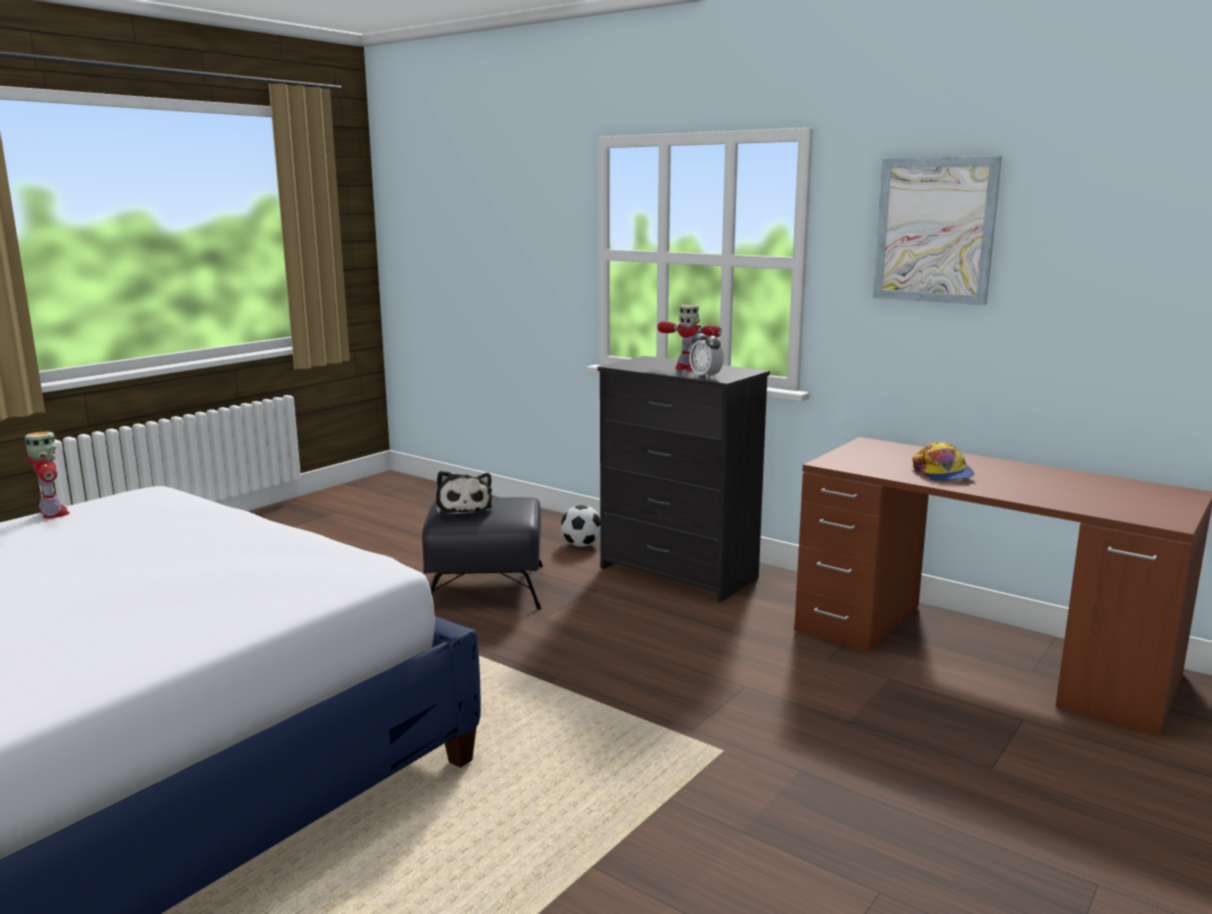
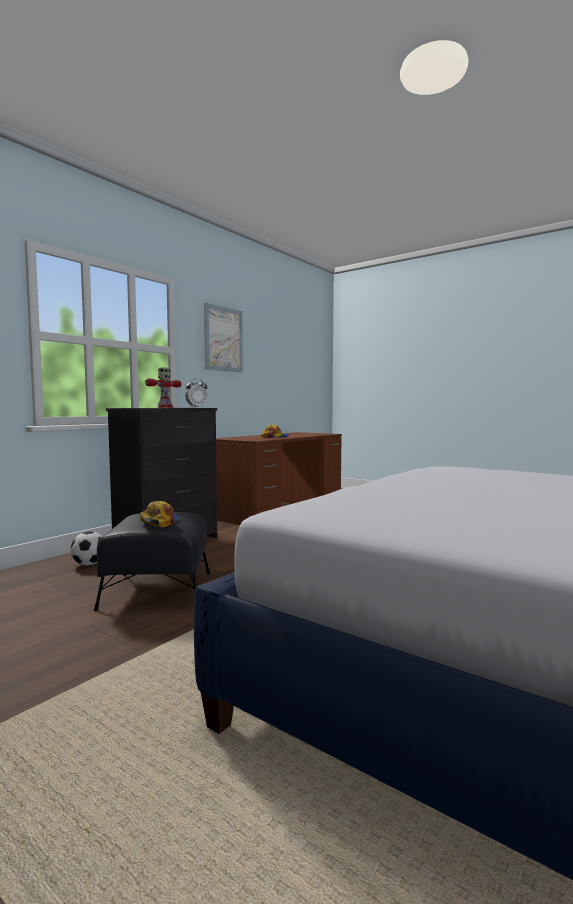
camera: 90 degrees left, 10 degrees down
(53, 513) = (400, 525): toy robot -> none
(464, 508) = (160, 522): plush toy -> cap

